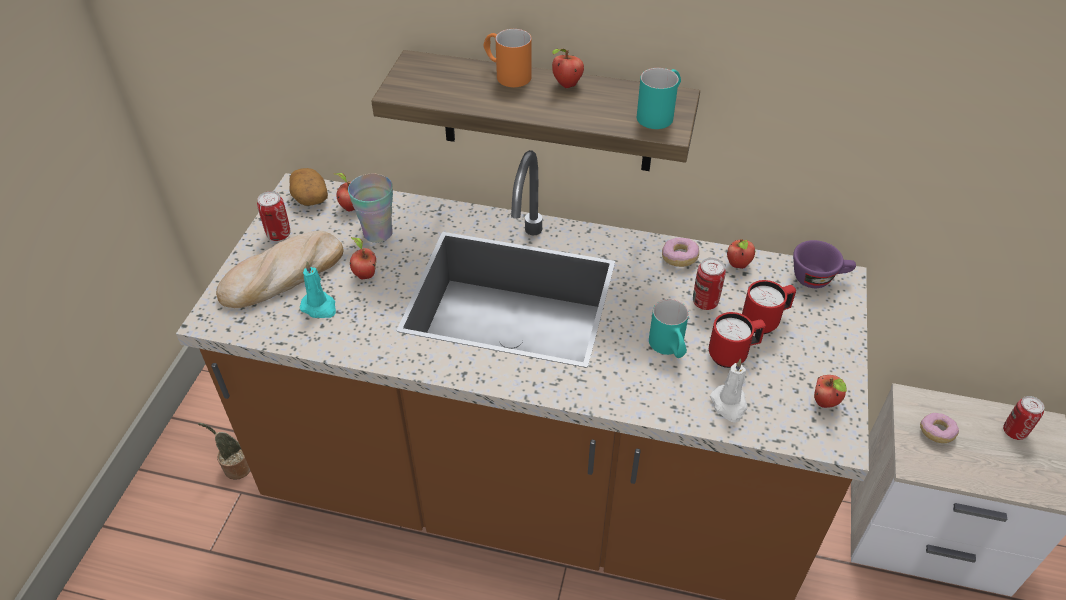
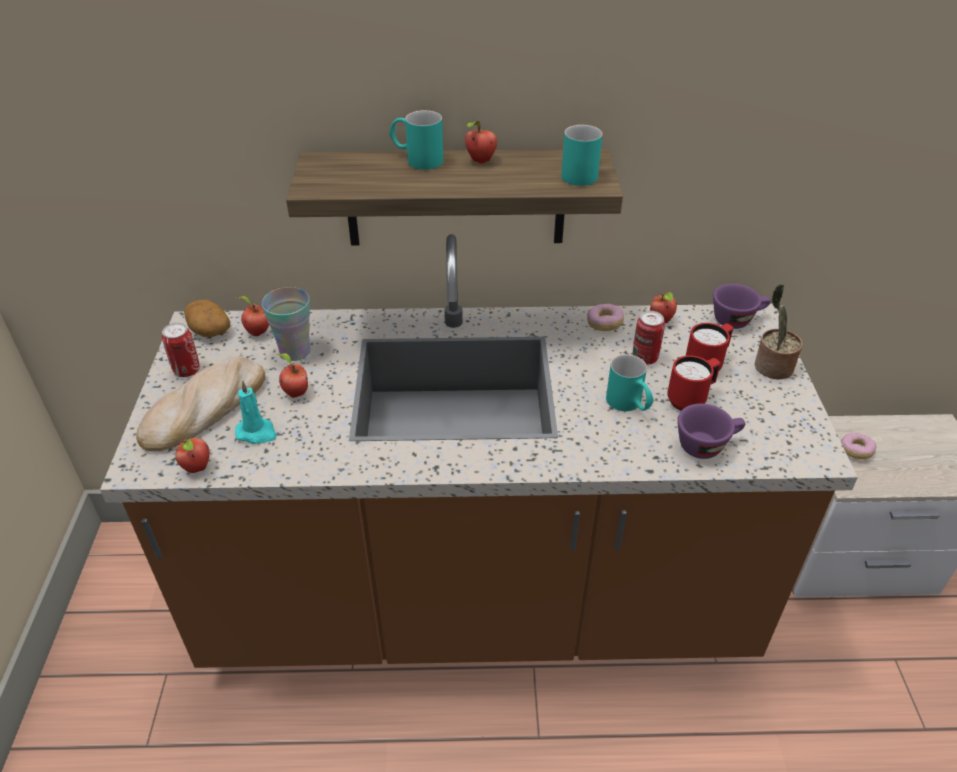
camera: 15 degrees left, 5 degrees down
(235, 467) = (153, 648): potted plant -> potted plant (771, 367)
(506, 74) = (416, 159): orange mug -> turquoise mug
(729, 405) = (707, 444): white candle -> purple cup
(826, 403) = (793, 425): apple -> apple (198, 468)
(1014, 431) = (918, 437): can -> none

